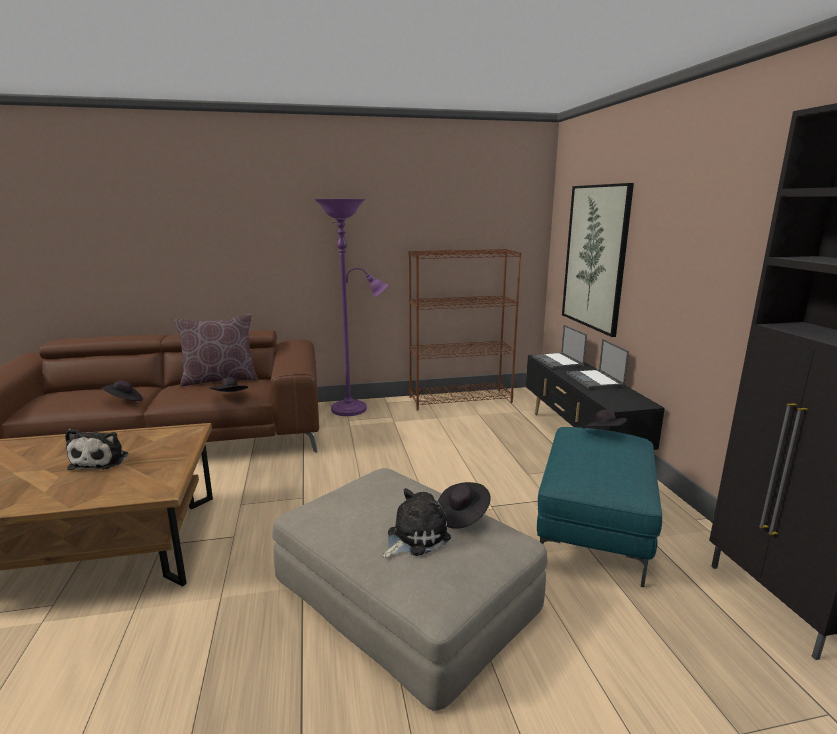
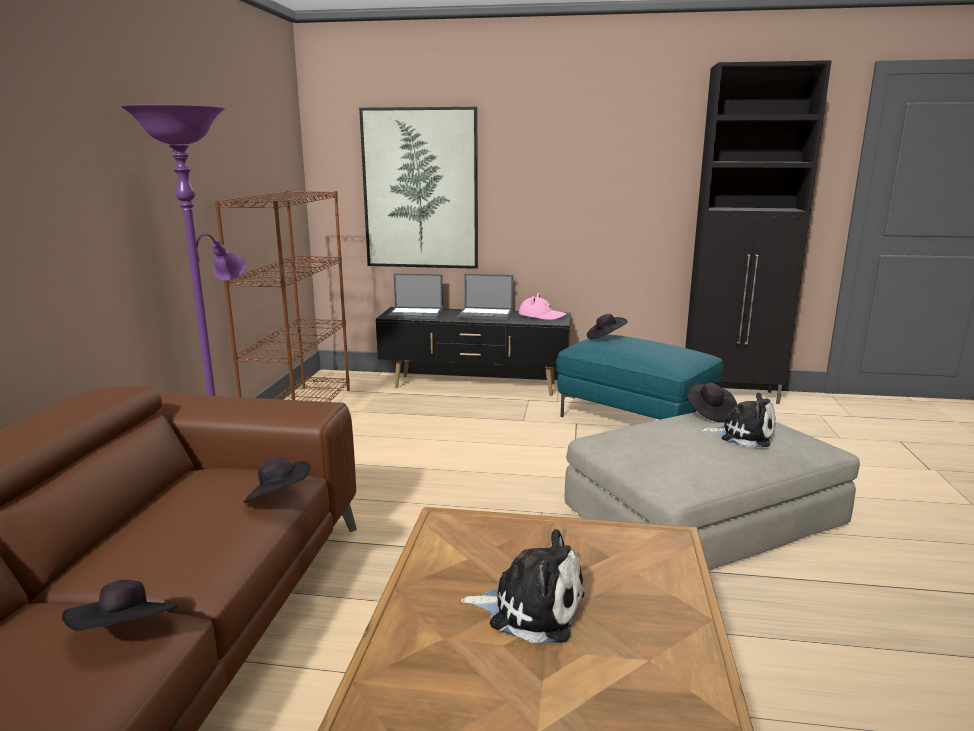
camera: 70 degrees left, 0 degrees up
(220, 379) = (142, 509): brown pillow -> none
(414, 537) = (743, 435): plush toy -> plush toy turned 135 degrees clockwise
(627, 398) = (541, 316): none -> pink hat

